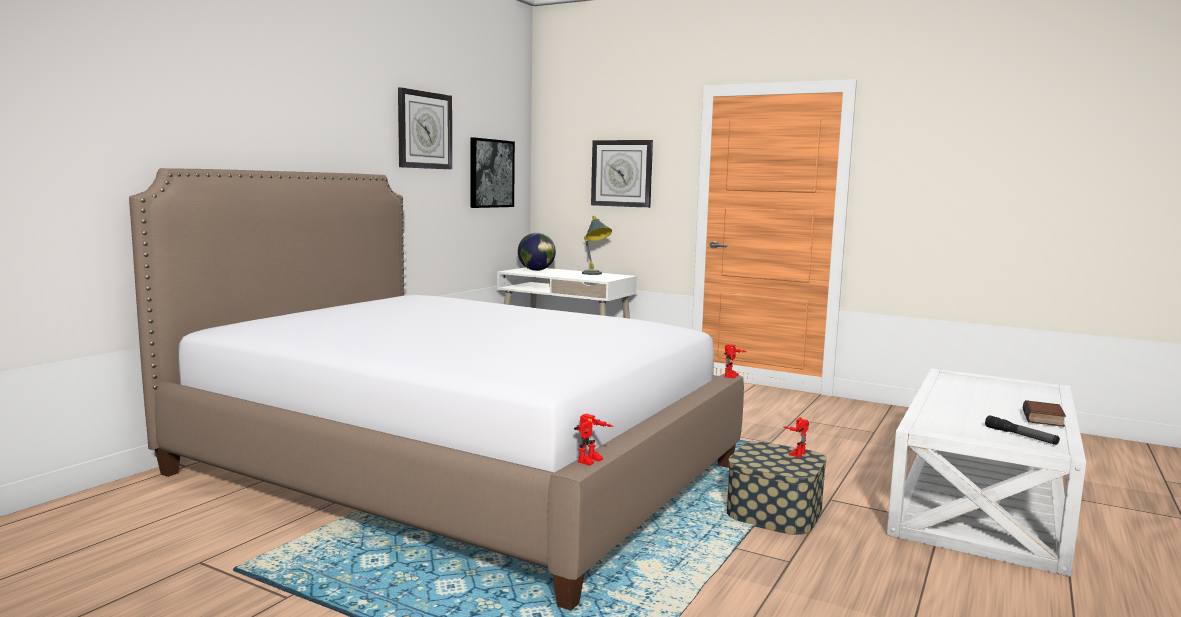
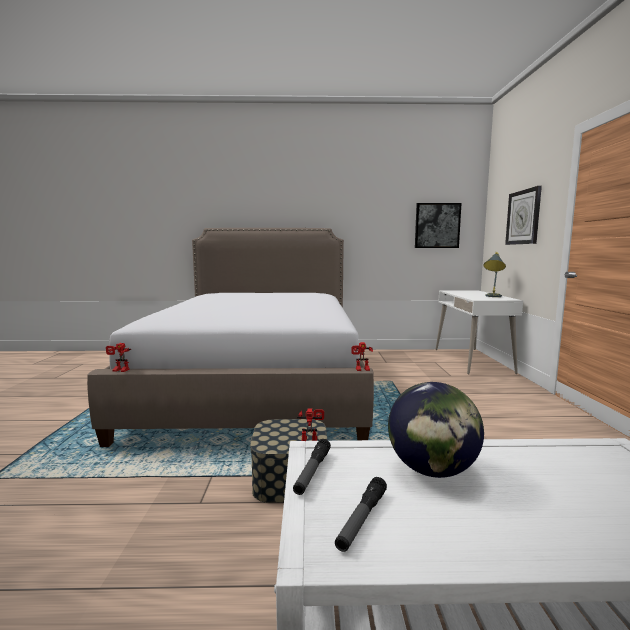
camera: 60 degrees right, 0 degrees up
(424, 130) = (373, 201): wall clock -> none
(536, 270) = (466, 292): globe -> globe (432, 470)
(957, 433) = (312, 472): none -> flashlight
(1044, 419) = (490, 539): book -> none

